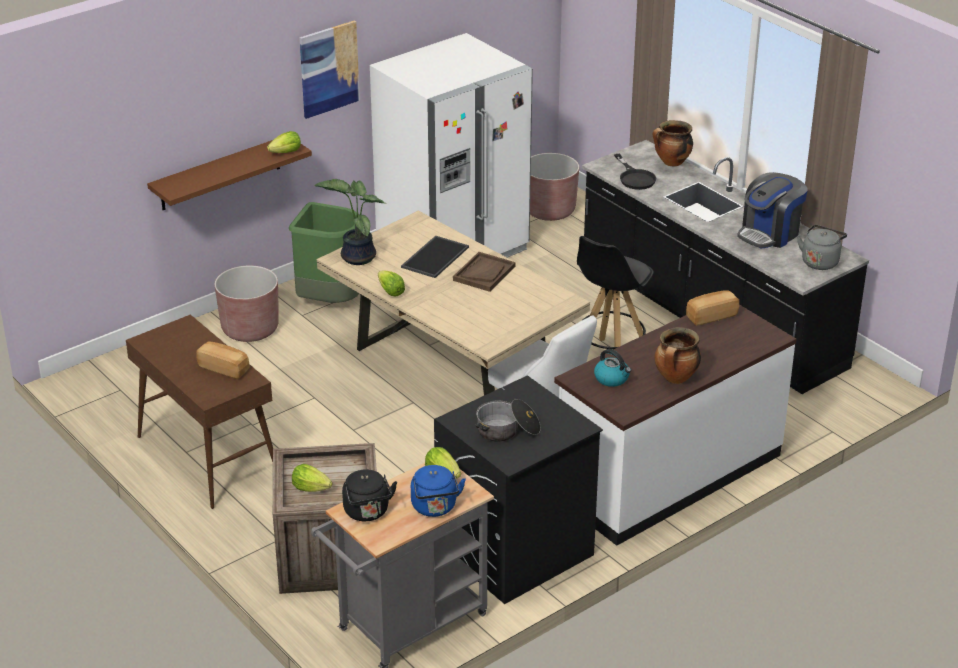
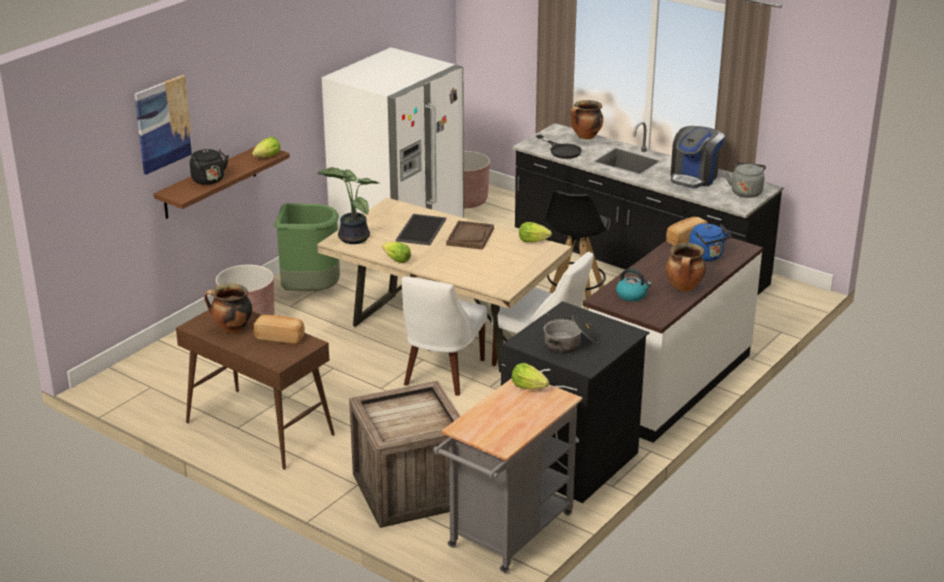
camera: 15 degrees left, 5 degrees down
(180, 350) = (231, 329): none -> cooking pot
(310, 488) = (398, 424): lettuce -> lettuce (533, 241)
(329, 69) = (290, 82): picture -> picture (163, 124)
(367, 512) = (480, 426): black kettle -> black kettle (209, 180)
(425, 423) = (442, 374): none -> white chair
(435, 508) = (537, 414): blue kettle -> blue kettle (707, 256)

